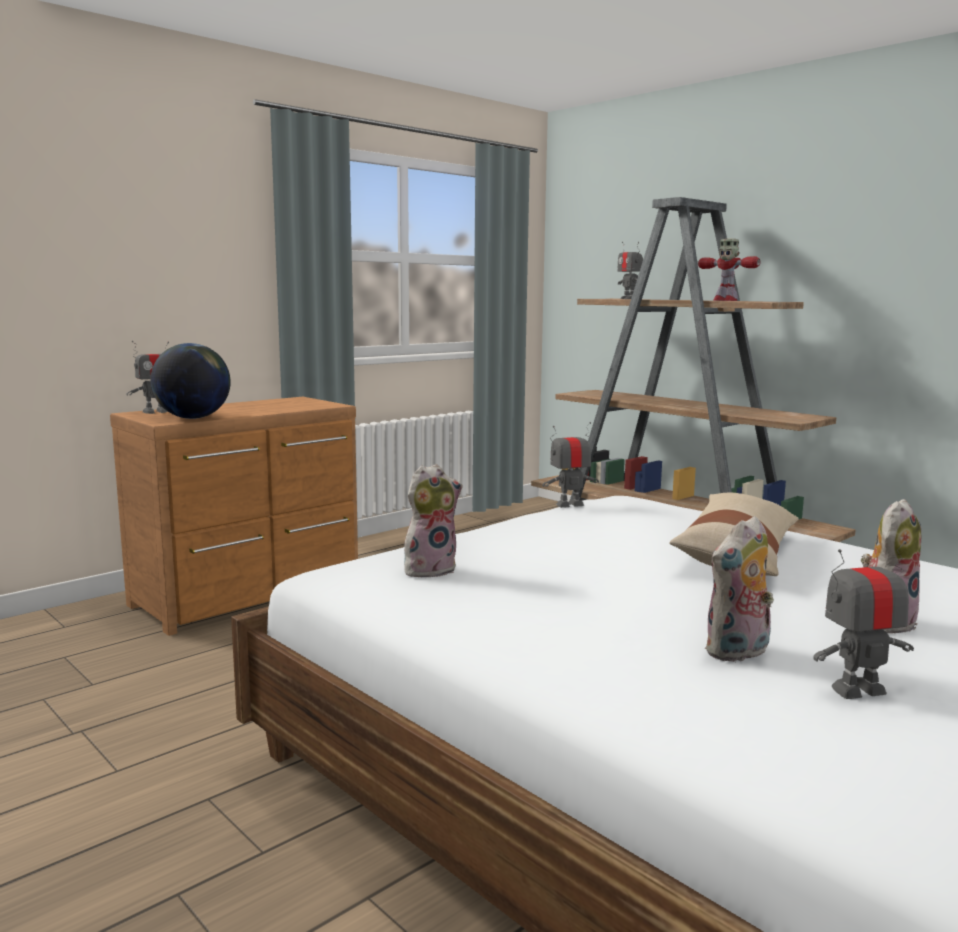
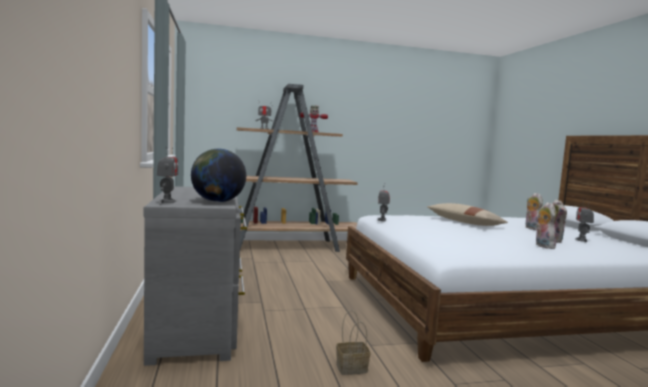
camera: 60 degrees left, 5 degrees down
(204, 707) = (352, 367): none -> basket
(251, 595) = (199, 325): brown dresser -> grey dresser
(430, 569) = (457, 245): plush toy -> plush toy (542, 246)

